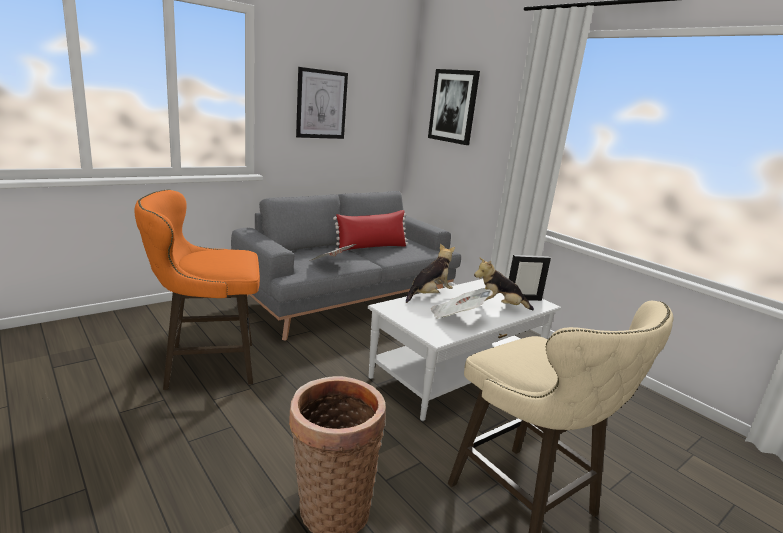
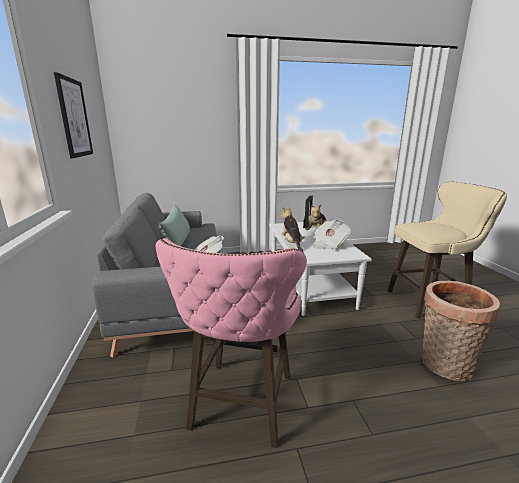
camera: 60 degrees left, 0 degrees up
(205, 365) = (241, 405): orange stool -> pink stool
(371, 247) = (177, 242): red pillow -> green pillow
(453, 106) = (163, 113): picture -> none

